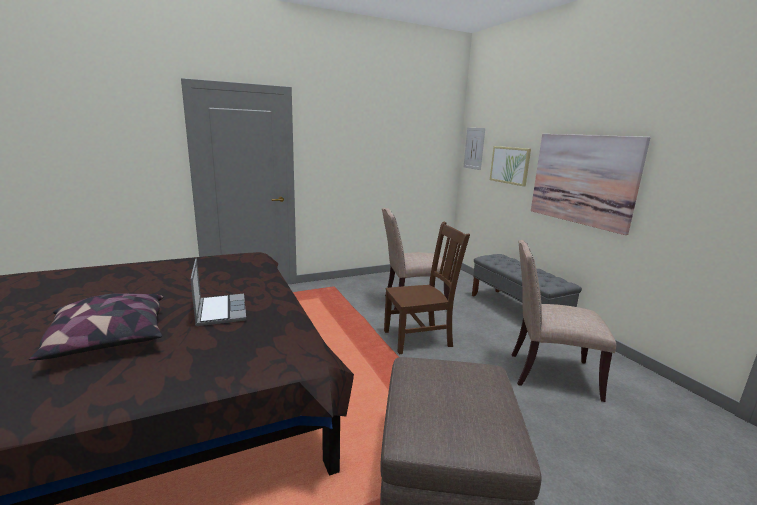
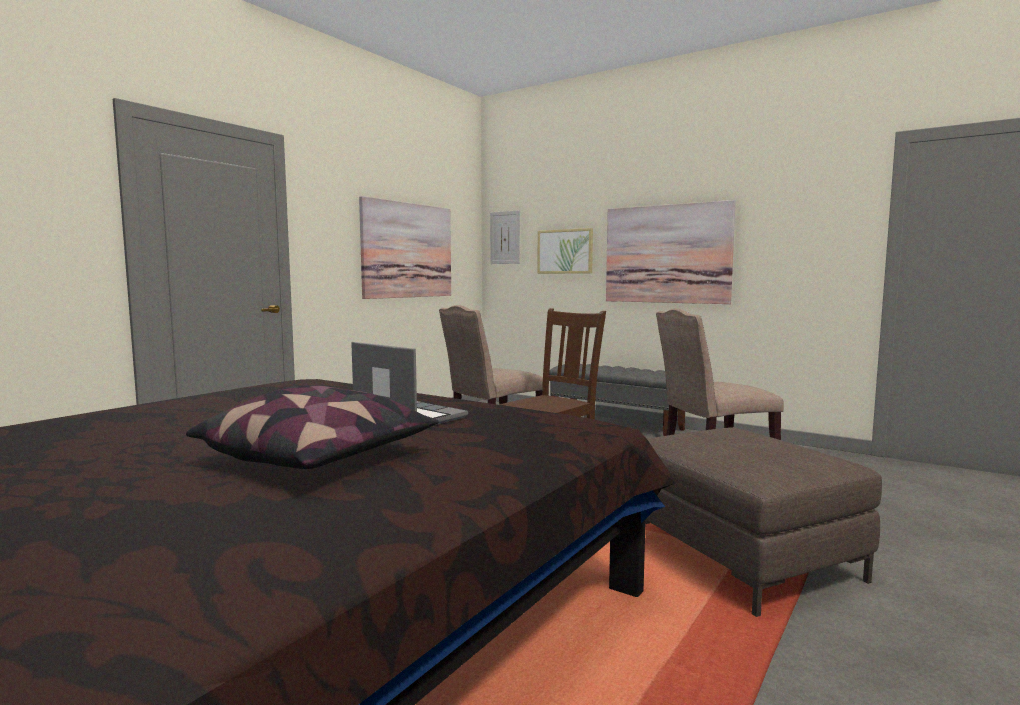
camera: 30 degrees left, 10 degrees down
(389, 158) = (407, 250): none -> picture

